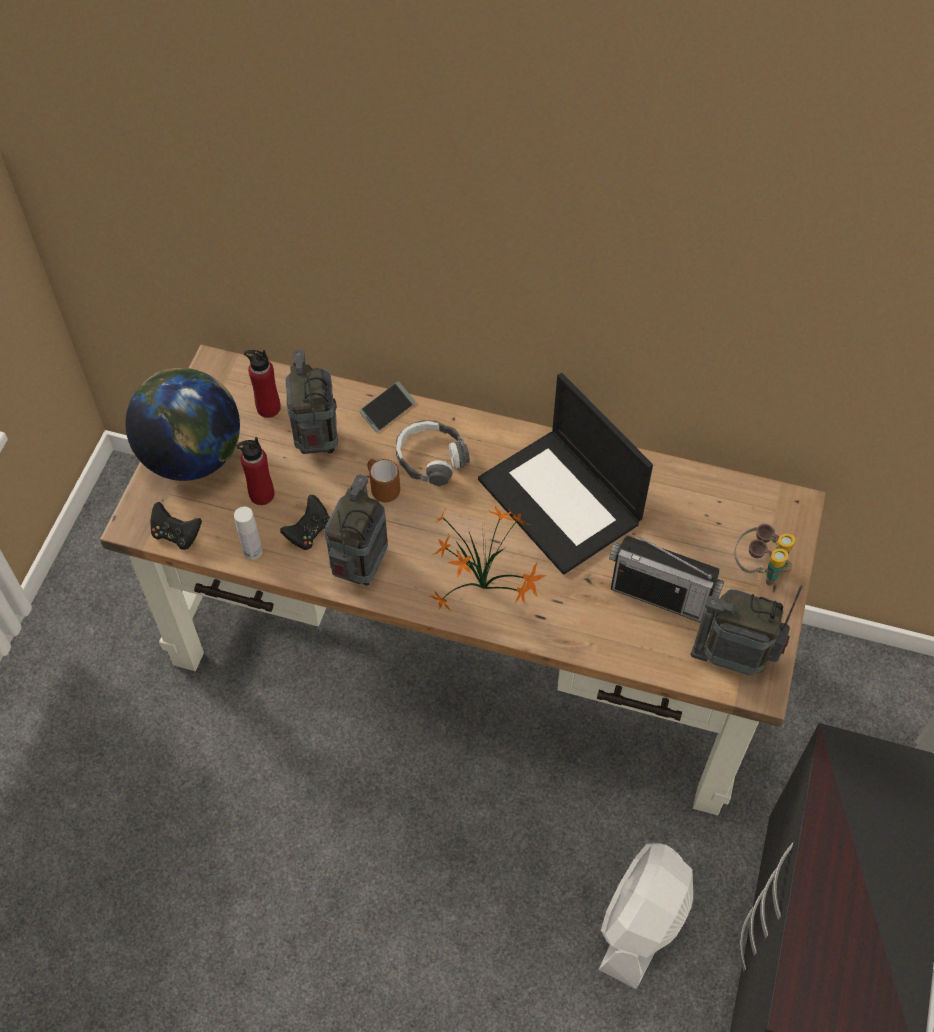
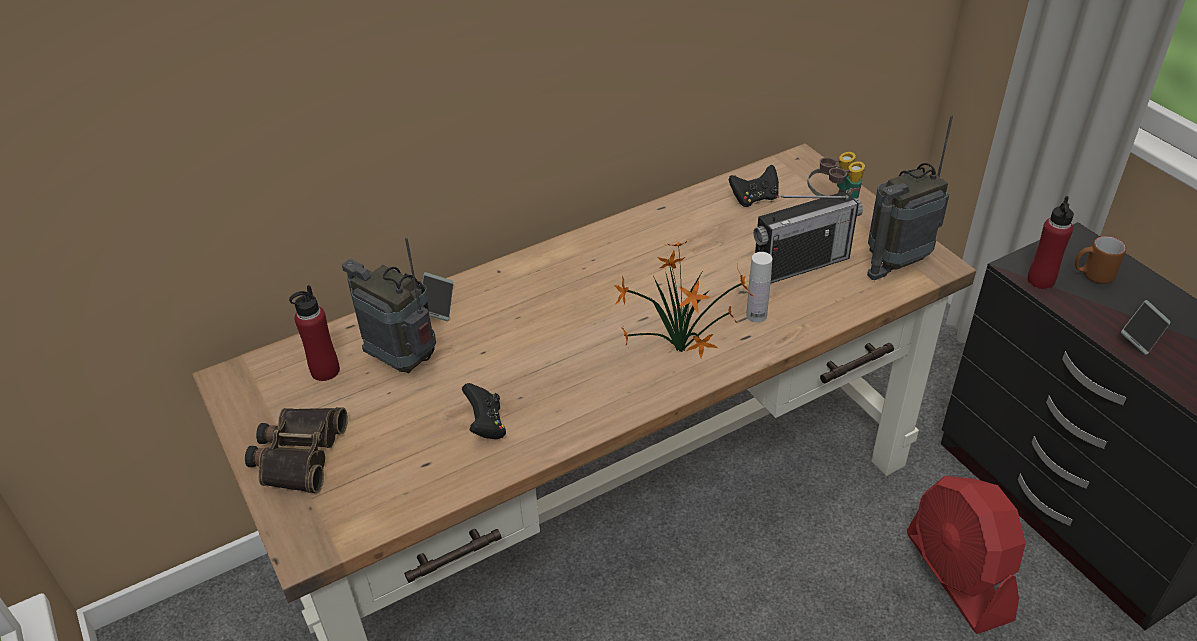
camera: 45 degrees left, 15 degrees down
(176, 535) = (362, 522): black game controller -> black game controller (754, 198)
(193, 457) = (298, 454): globe -> binoculars
(252, 551) = (455, 477): white bottle -> white bottle (756, 315)
(261, 494) = (405, 432): red bottle -> red bottle (1040, 280)
(361, 567) = (565, 413): radio -> none
(382, 488) = (506, 351): brown mug -> brown mug (1092, 275)
(431, 458) = (517, 306): headphones -> none
(562, 501) = (654, 262): laptop -> none
(642, 923) = (958, 576): white fan -> red fan
(845, 886) = (1143, 332): none -> phone

